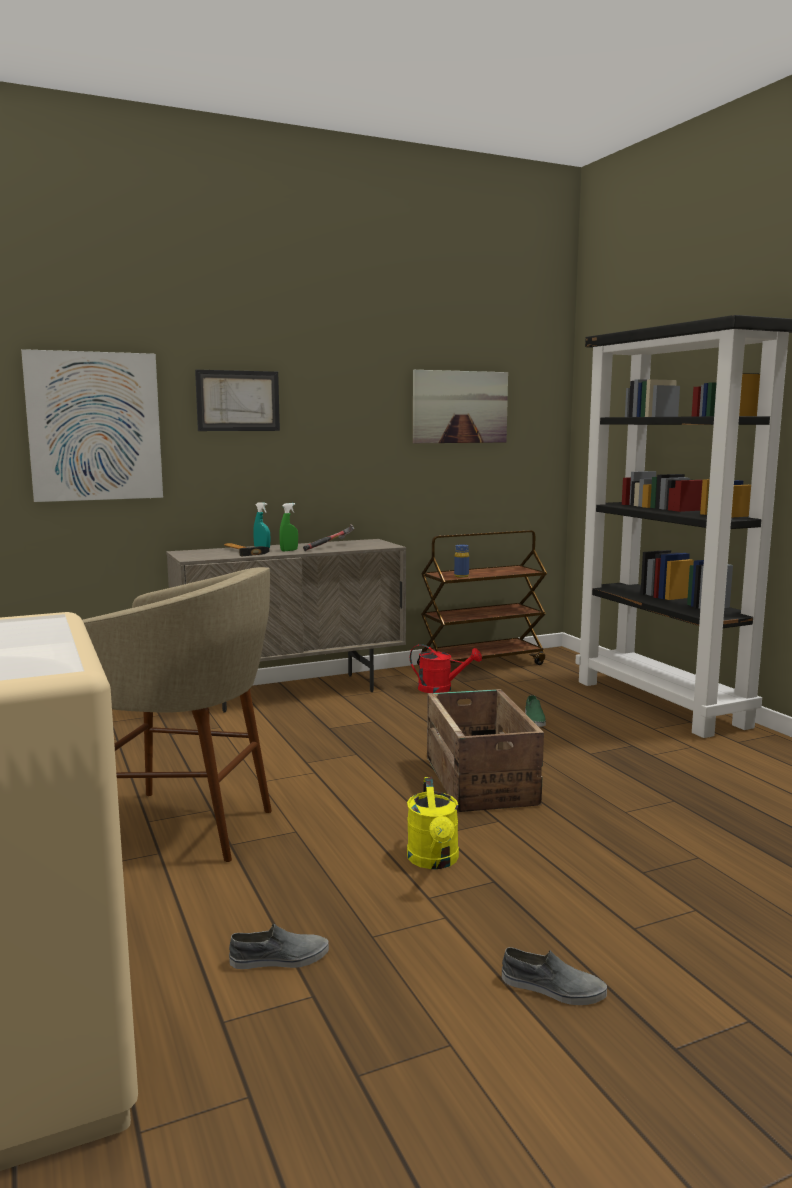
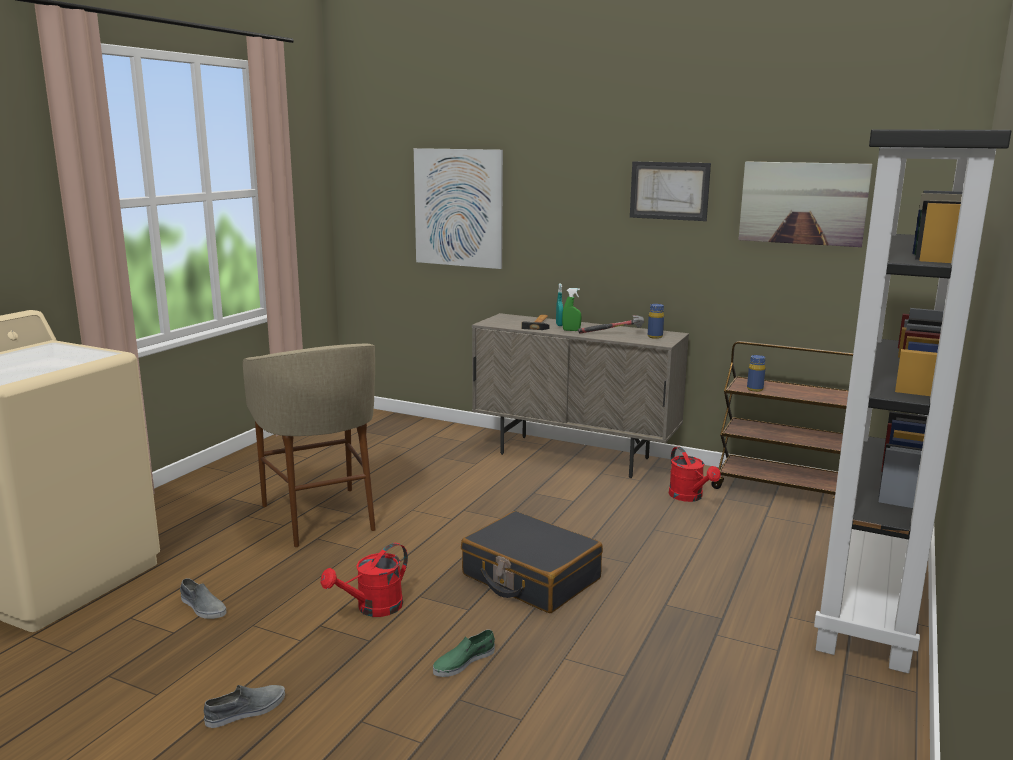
camera: 50 degrees right, 5 degrees up
(238, 401) = (566, 190): picture -> picture (669, 190)
(368, 543) = (655, 337): none -> blue bottle
(434, 861) = (373, 608): yellow watering can -> red watering can
(480, 780) = (530, 577): crate -> black suitcase
(534, 719) = (698, 555): green shoe -> green shoe (463, 661)
(552, 988) = (246, 711): grey shoe -> grey shoe turned 105 degrees counterclockwise

